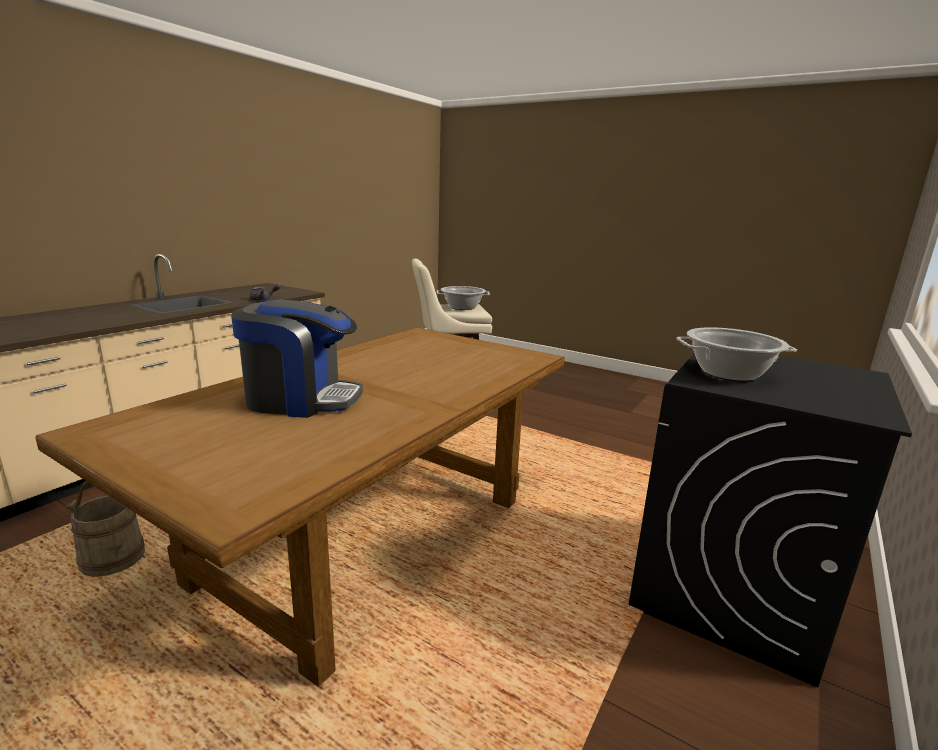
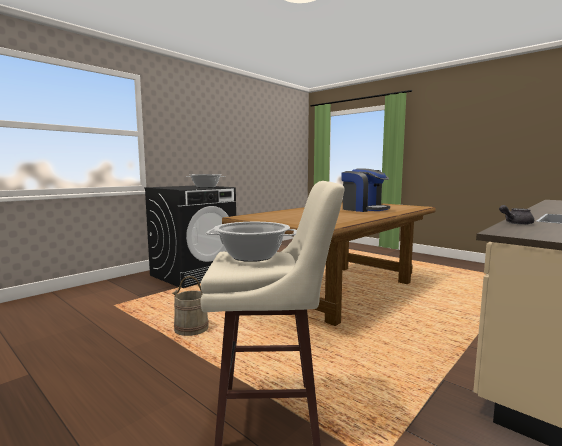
camera: 170 degrees left, 10 degrees down
(113, 559) = (452, 290): beige bucket -> beige bucket (191, 329)
(301, 399) = (363, 209): coffee machine -> coffee machine turned 150 degrees counterclockwise

